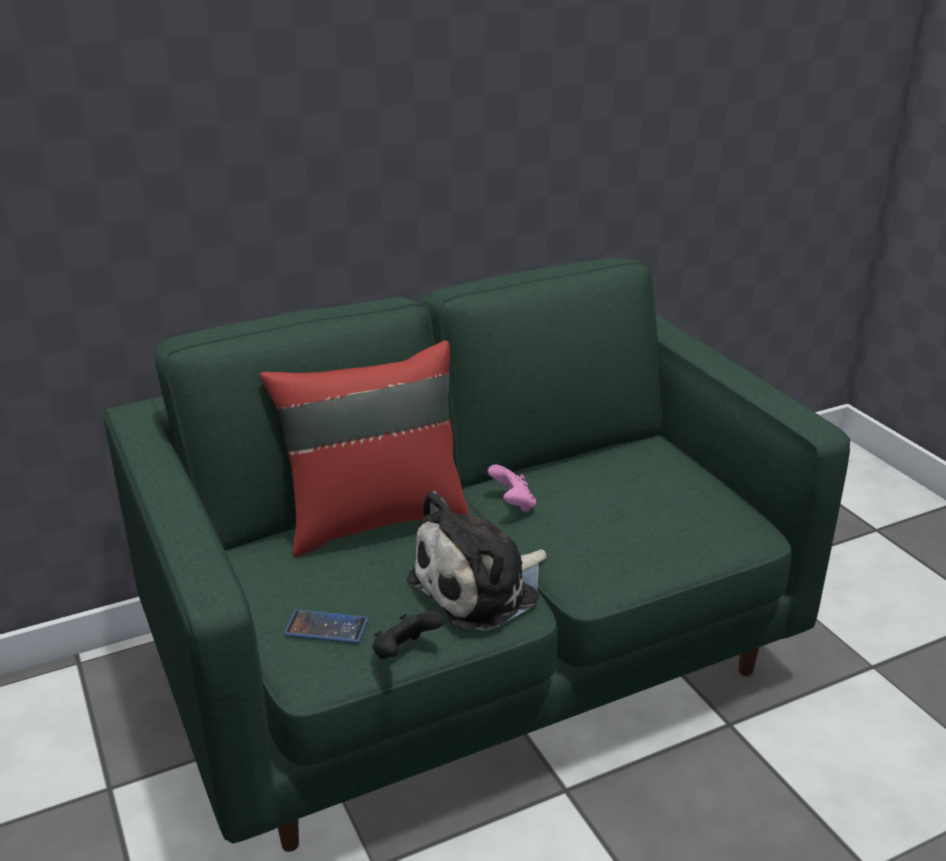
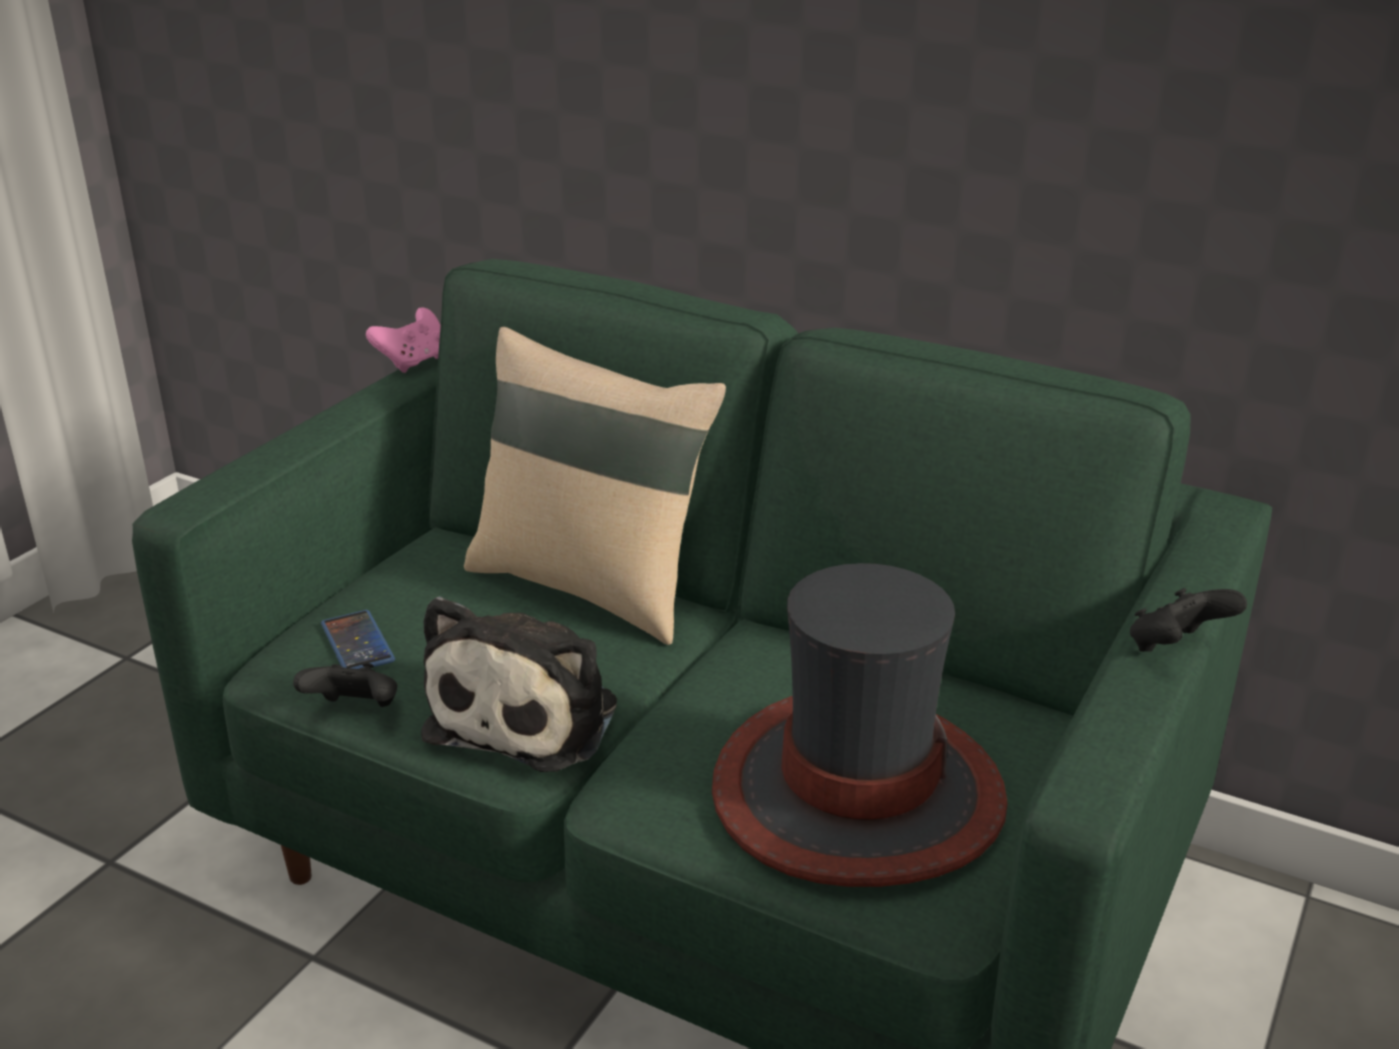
camera: 55 degrees right, 0 degrees up
(374, 518) = (592, 585): red pillow -> beige pillow
(481, 588) = (530, 715): plush toy -> plush toy turned 90 degrees counterclockwise
(513, 504) = (737, 666): pink game controller -> pink game controller (413, 362)
(655, 515) = (856, 793): none -> hat
(733, 365) = (1176, 649): none -> black game controller

